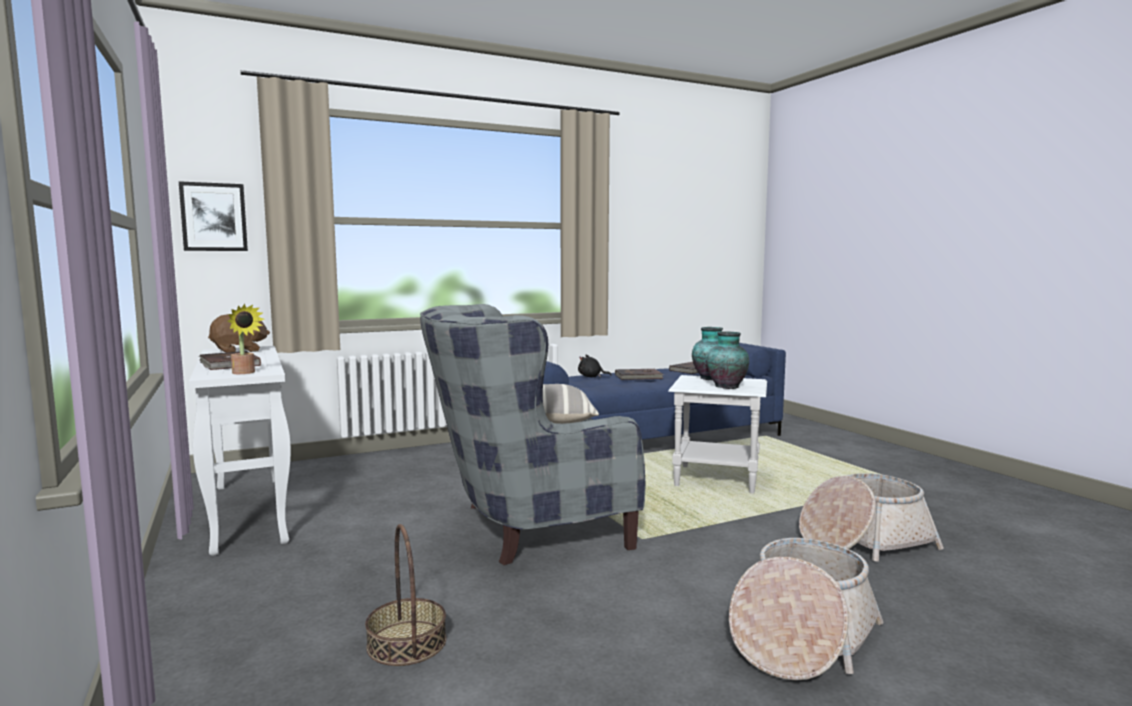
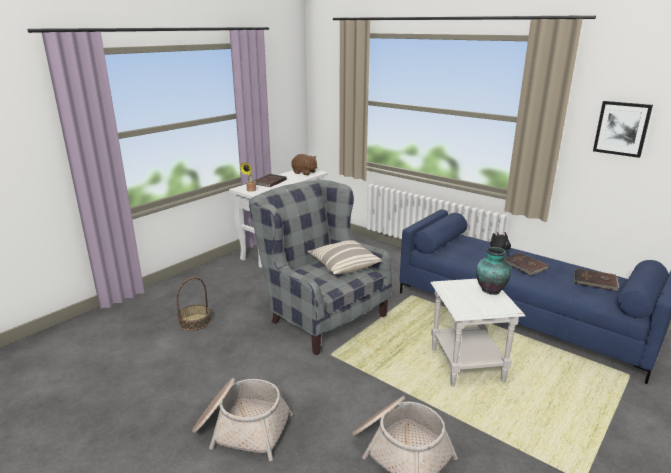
camera: 65 degrees right, 15 degrees up
(214, 217) = (326, 98): picture -> picture (622, 128)
(727, 386) = (463, 300): vase -> none

